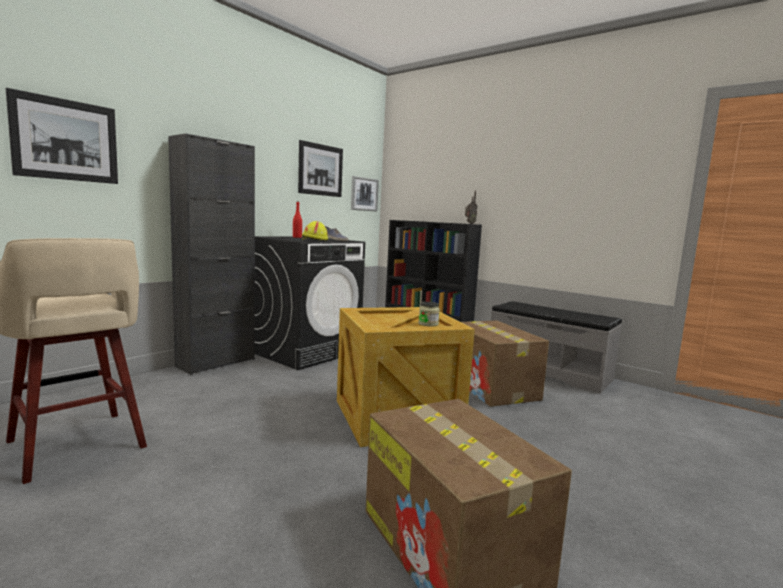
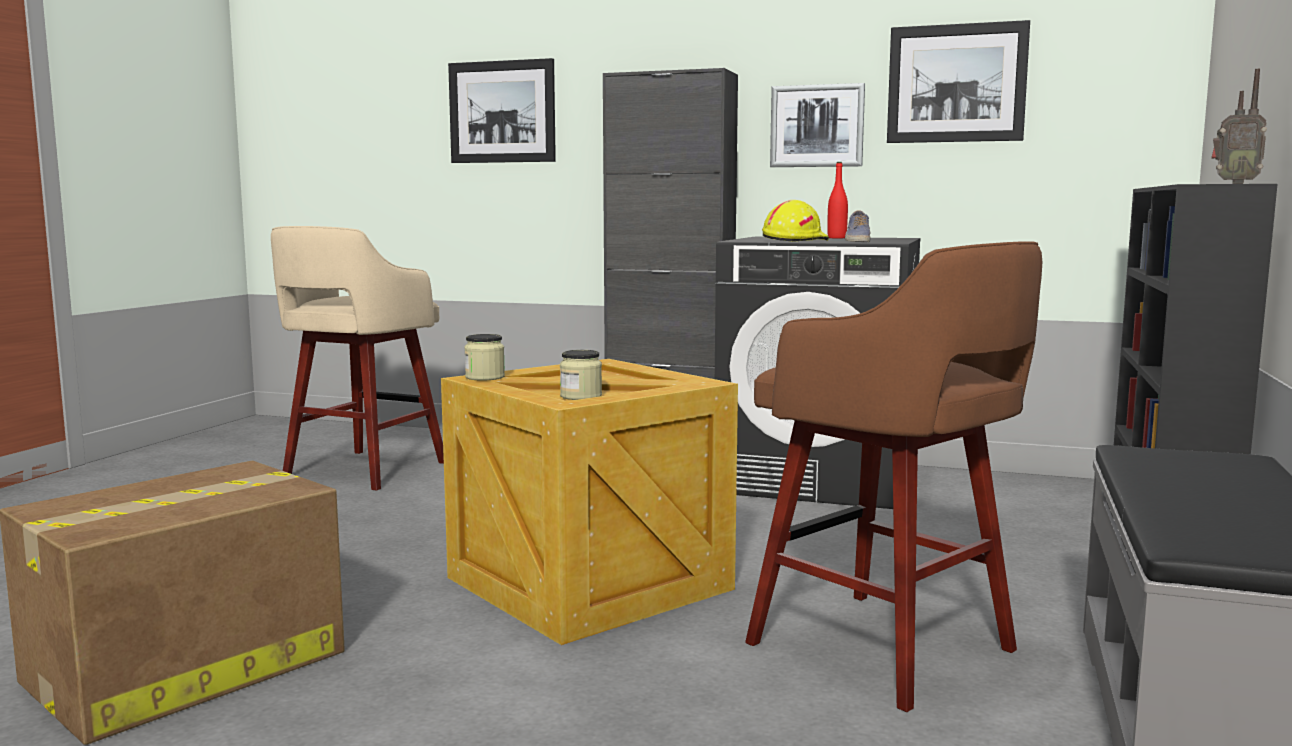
camera: 70 degrees right, 0 degrees up
(364, 194) = (1120, 125): picture -> picture (817, 126)
(375, 327) = (485, 377): none -> jar
(492, 387) = (887, 650): cardboard box -> brown stool

